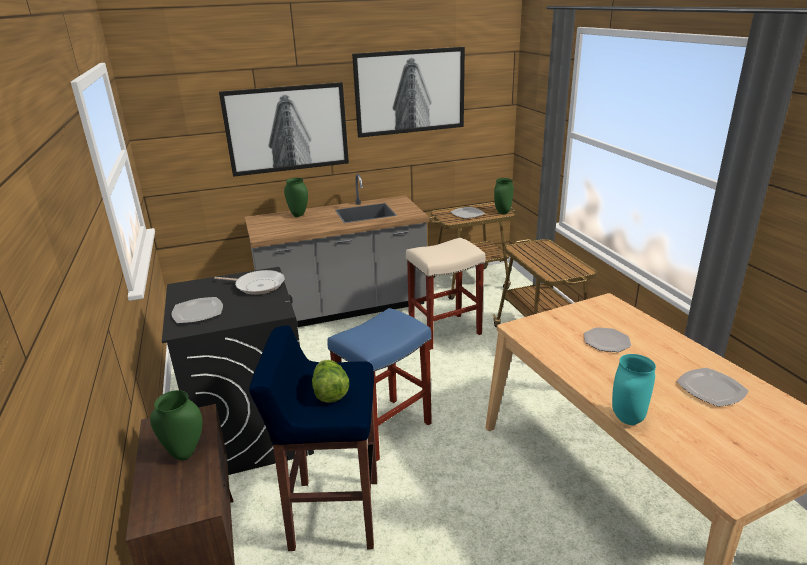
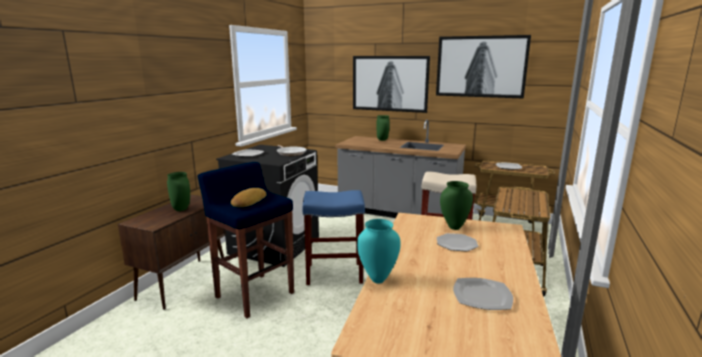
camera: 40 degrees right, 10 degrees down
(330, 393) = (248, 201): lettuce -> bread
(503, 212) = (539, 172): green vase -> green vase (454, 227)

